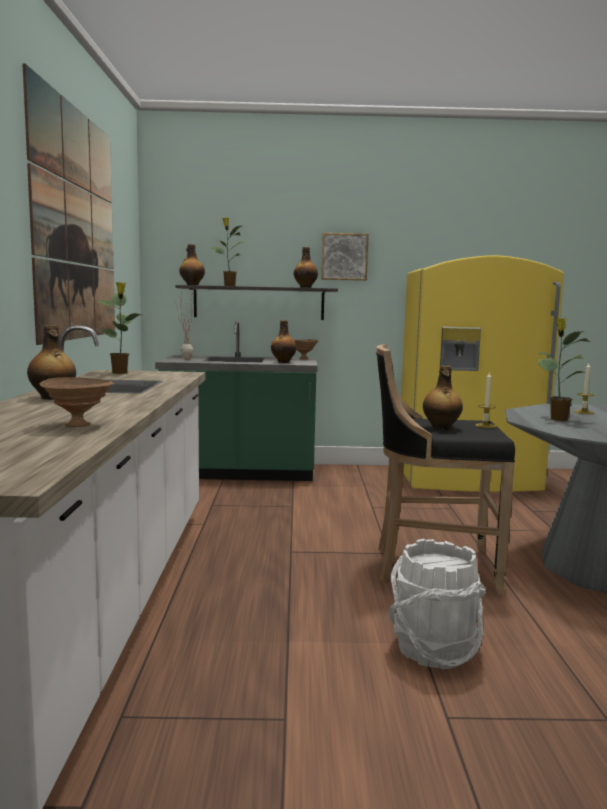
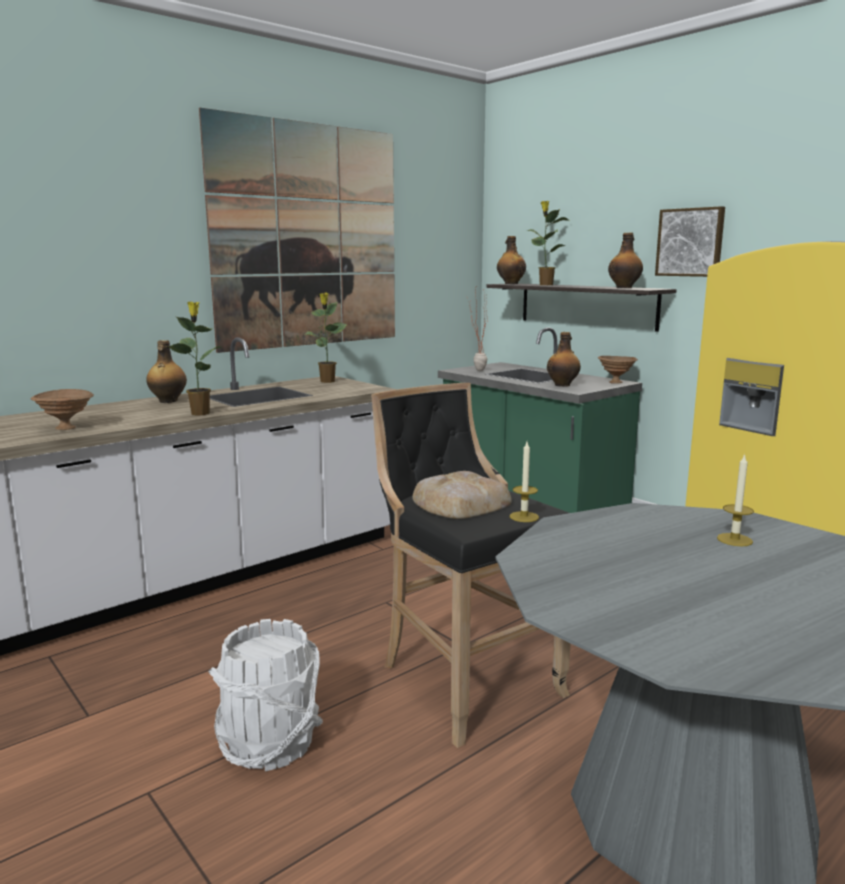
camera: 50 degrees right, 5 degrees up
(440, 428) = (459, 504): bottle -> bread
(557, 419) = (625, 535): potted plant -> potted plant (200, 413)

